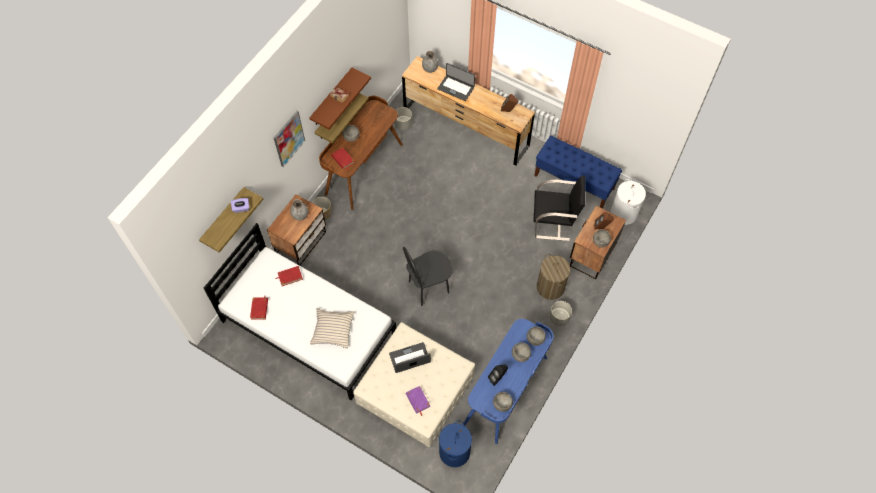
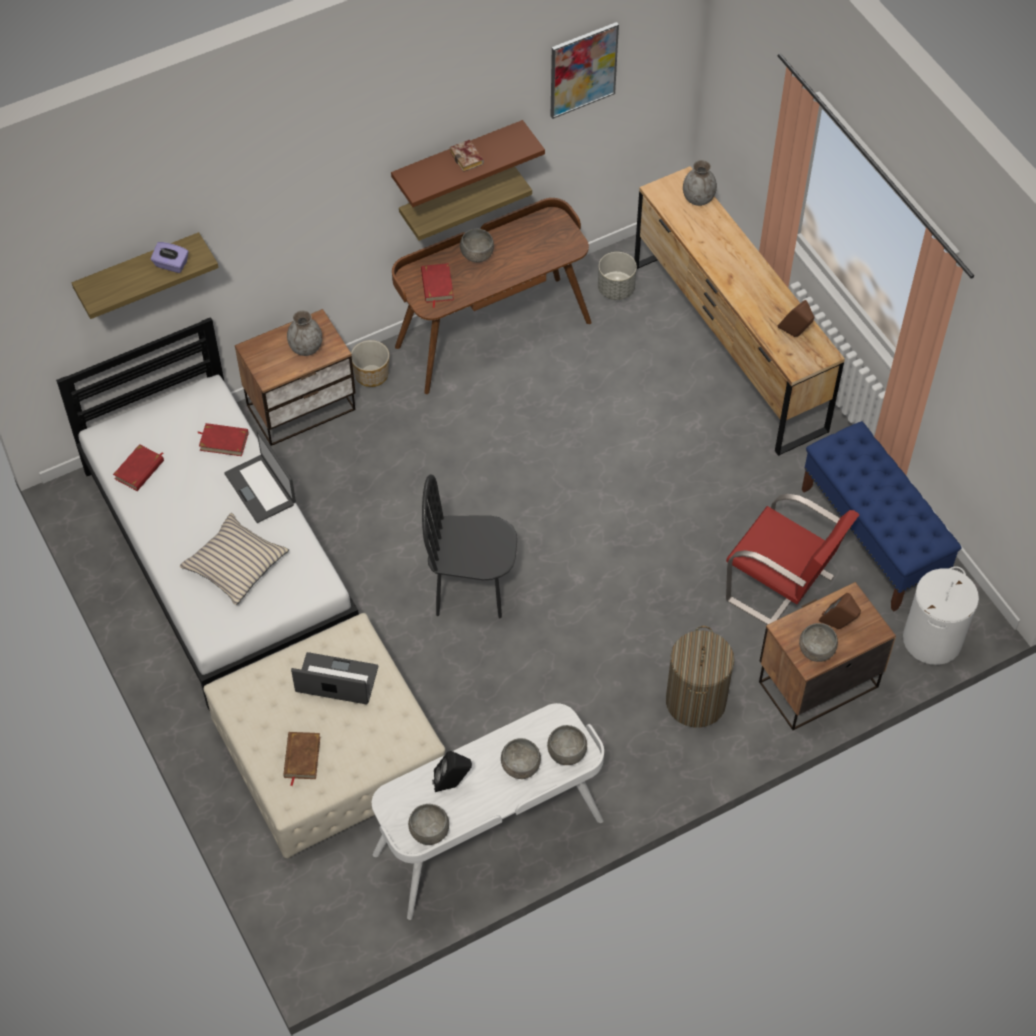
camera: 30 degrees right, 5 degrees down
(289, 138) = (330, 190): picture -> picture (583, 69)
(417, 400) = (301, 757): purple book -> brown book
(454, 452) = (325, 892): blue laundry basket -> none
(456, 88) = (723, 252): laptop -> laptop (261, 488)
(506, 391) = (489, 839): blue desk -> white desk
(553, 222) = (781, 590): black chair -> red chair
(559, 318) = (674, 764): grey planter -> none

